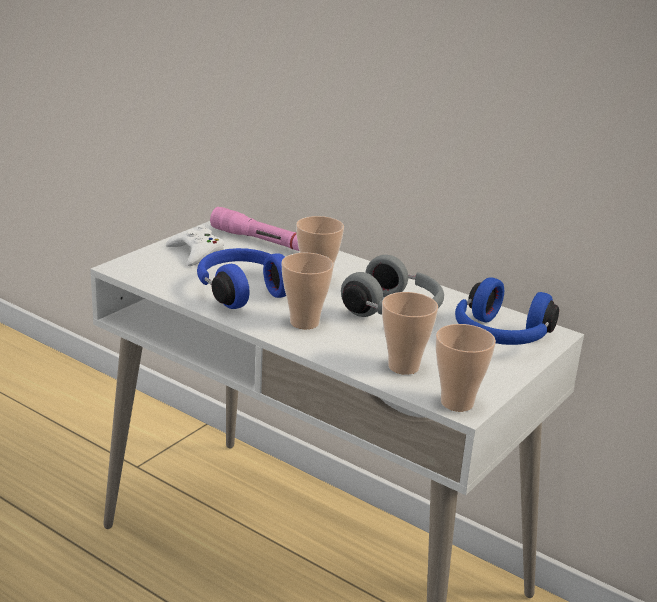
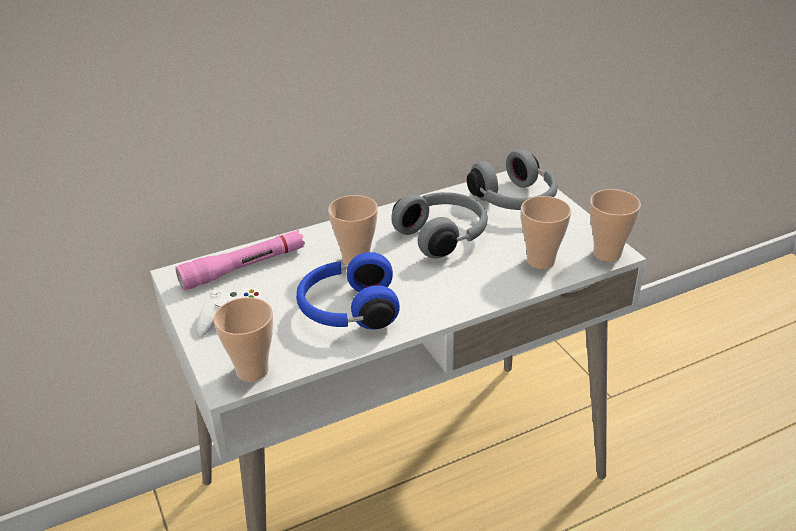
camera: 60 degrees left, 10 degrees up
(304, 322) = (435, 290): cup -> cup (252, 370)
(500, 337) = (515, 201): blue headphones -> grey headphones

